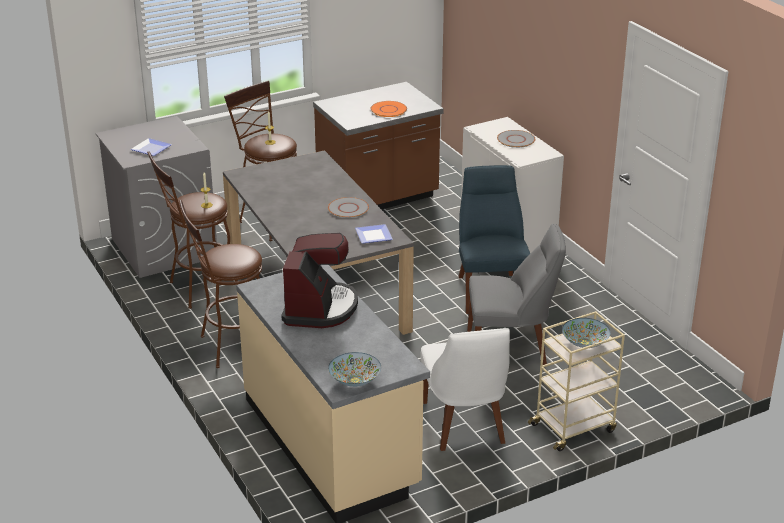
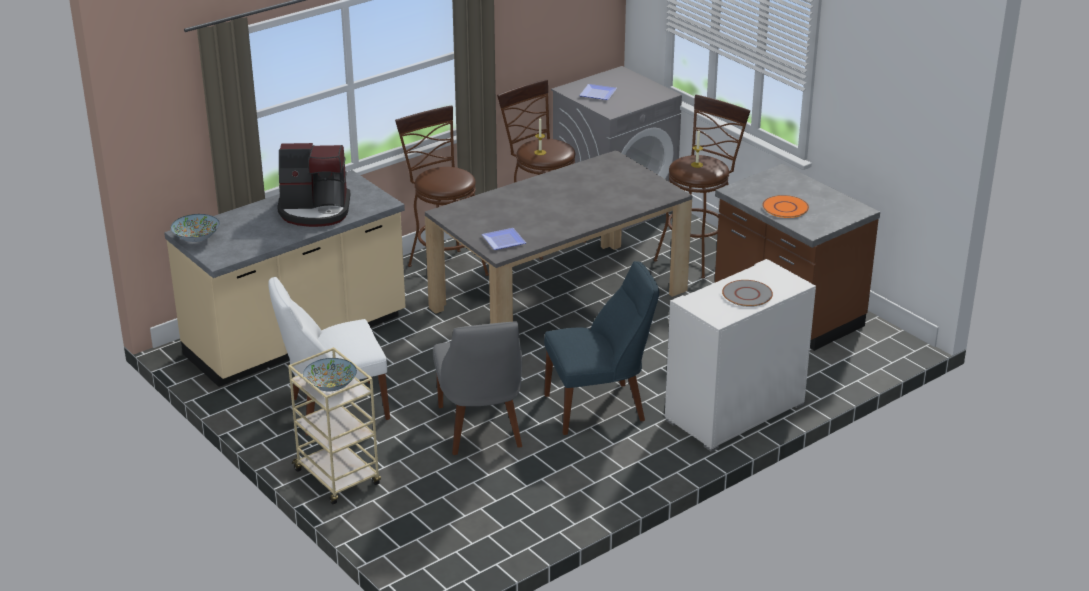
camera: 80 degrees right, 0 degrees up
(348, 208) = (558, 222): grey plate -> none

